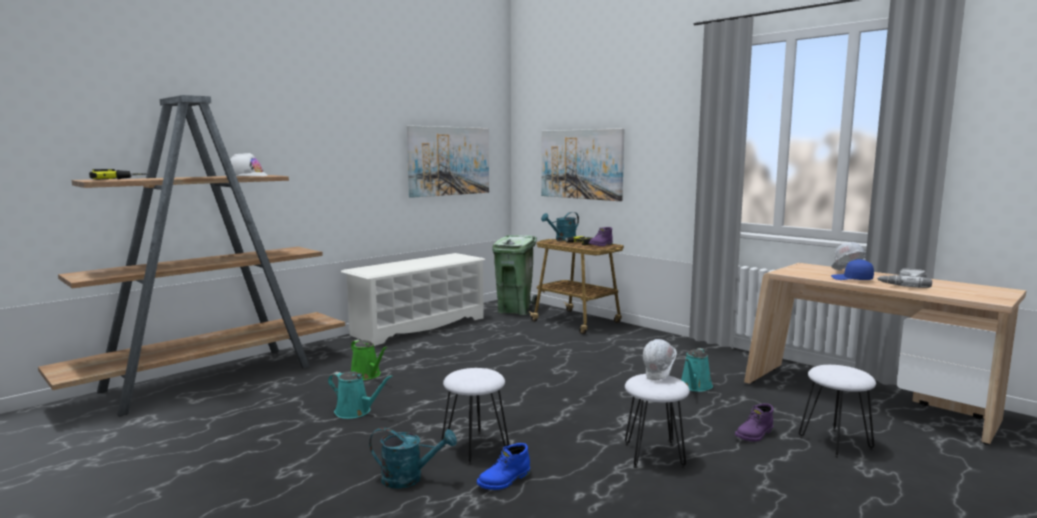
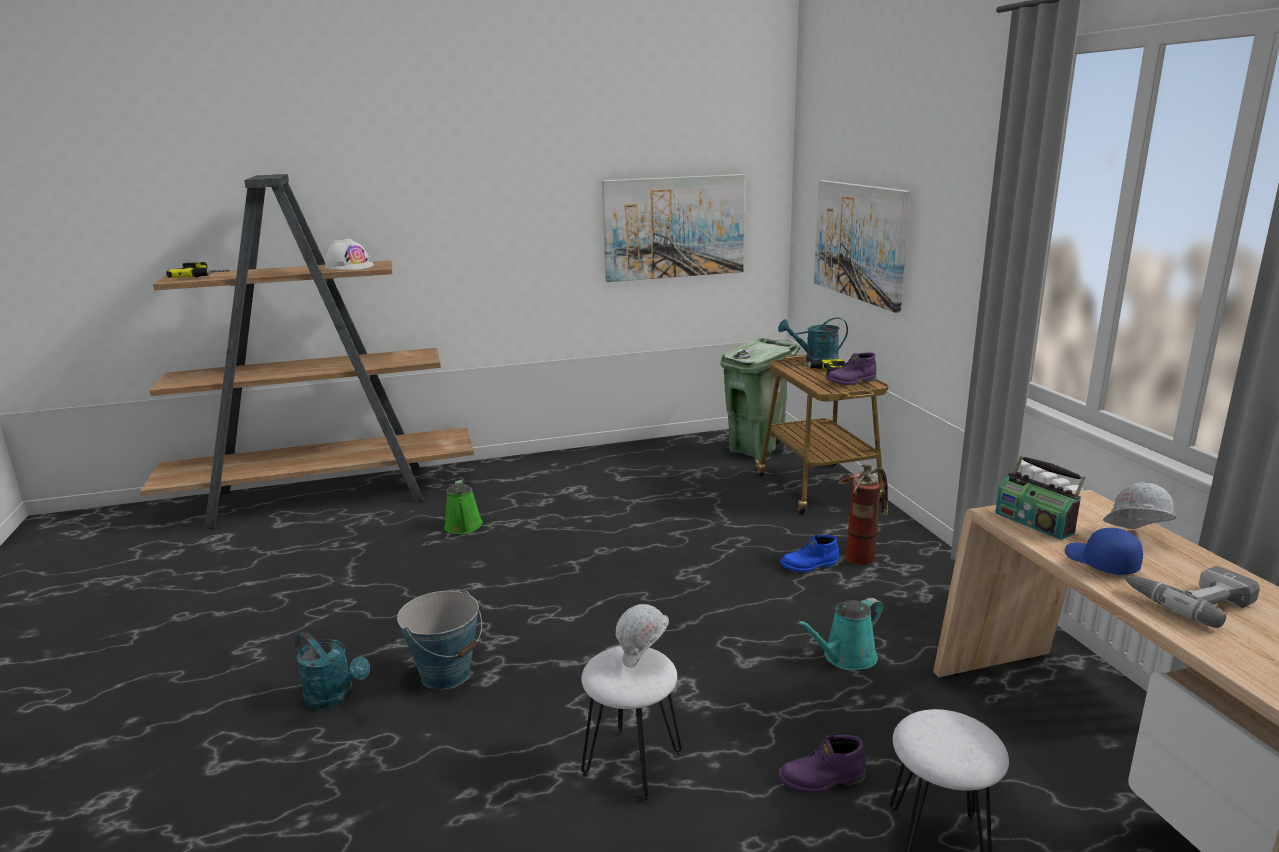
camera: 30 degrees right, 10 degrees up
(355, 412) = (393, 581): turquoise watering can -> none
(418, 326) = (605, 457): white shoe rack -> none
(474, 447) = (446, 674): white stool -> bucket
(504, 481) = (418, 738): blue boot -> blue boot (809, 566)
(640, 344) = (862, 553): none -> fire extinguisher
(802, 273) = (1035, 522): none -> radio

